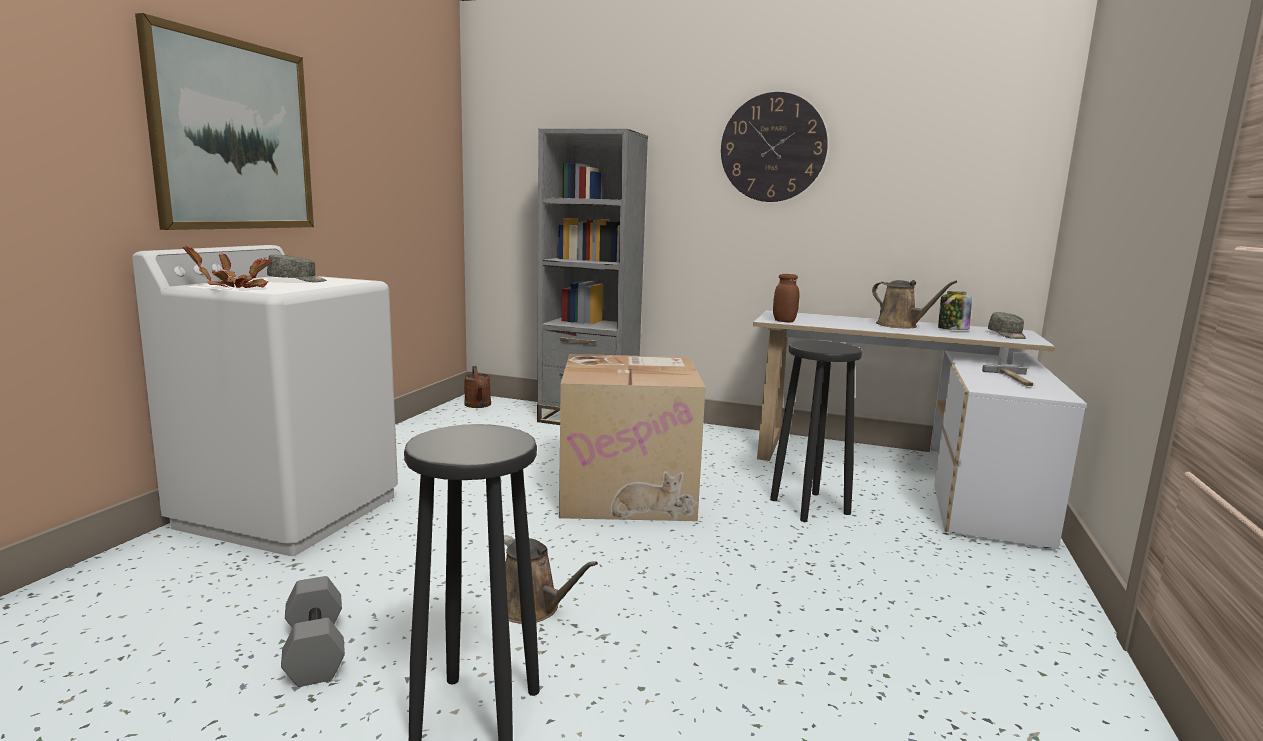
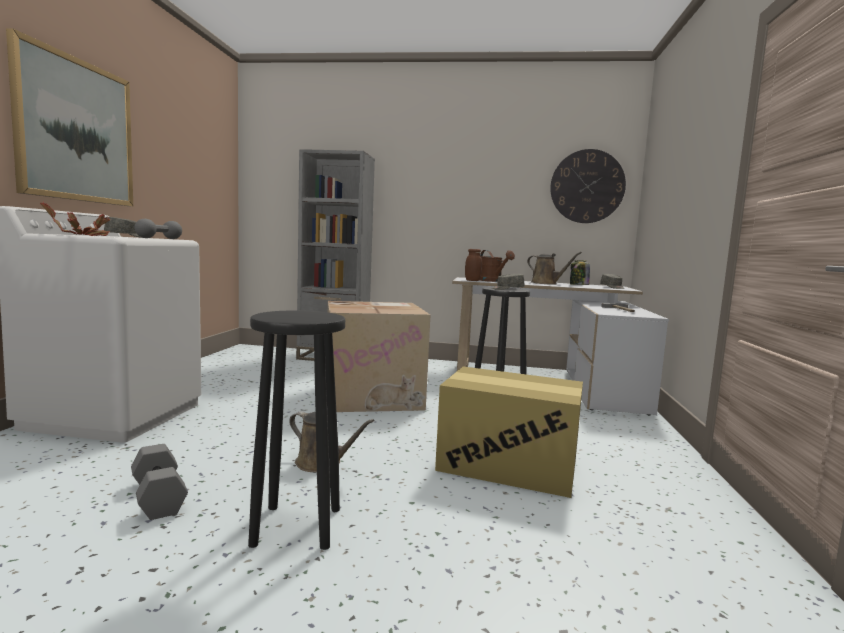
camera: 10 degrees left, 5 degrees down
(335, 283) = (159, 238): none -> grey dumbbell
(478, 406) = (249, 351): brown watering can -> brown watering can (493, 281)
(773, 148) = (459, 169): wall clock -> wall clock (587, 186)
(797, 631) = (508, 465): none -> cardboard box
(827, 347) = (507, 289): none -> grey cap

